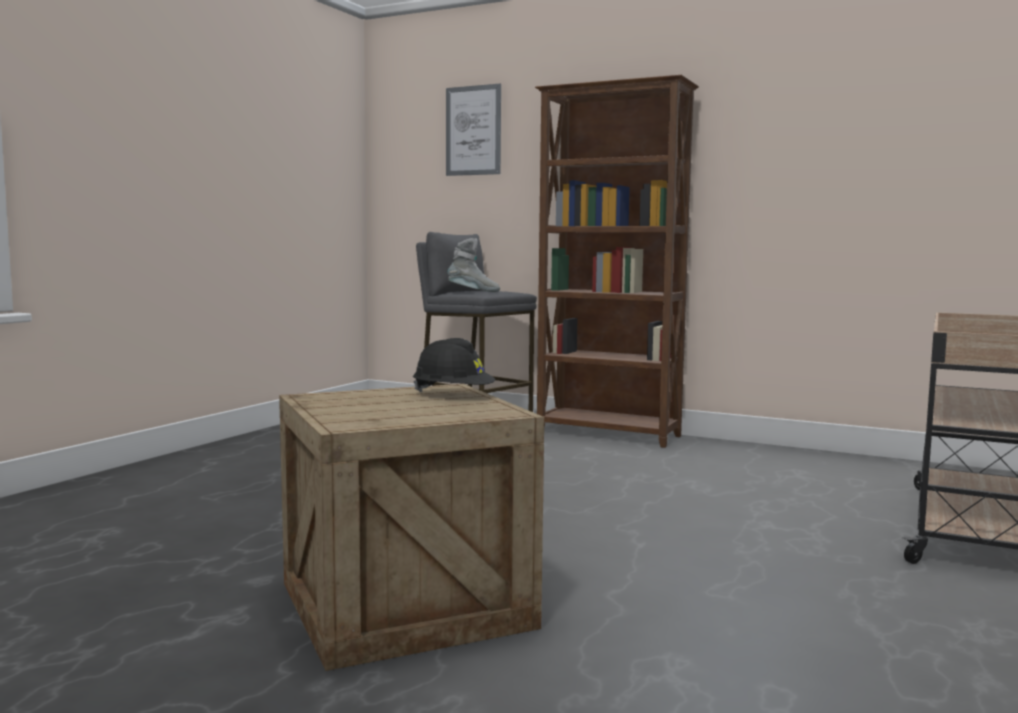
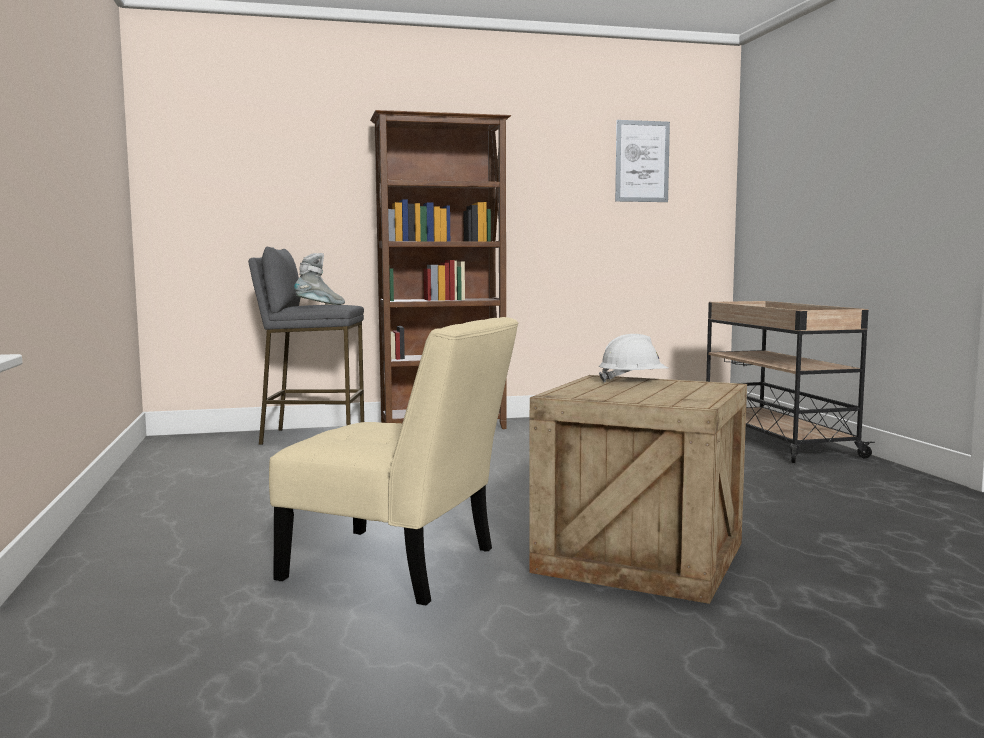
camera: 40 degrees left, 0 degrees up
(222, 546) = (400, 567): none -> beige chair
(453, 395) = (633, 381): black hard hat -> white hard hat
(473, 130) = (272, 144): picture -> picture (642, 161)

